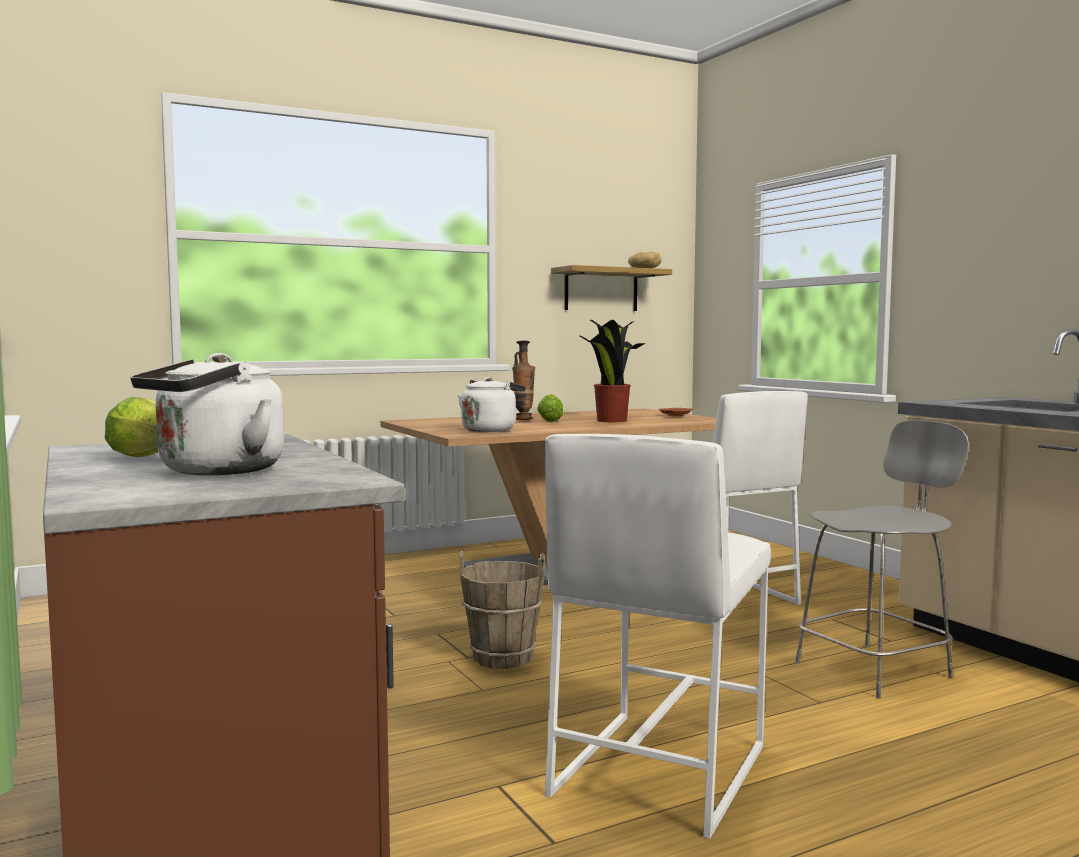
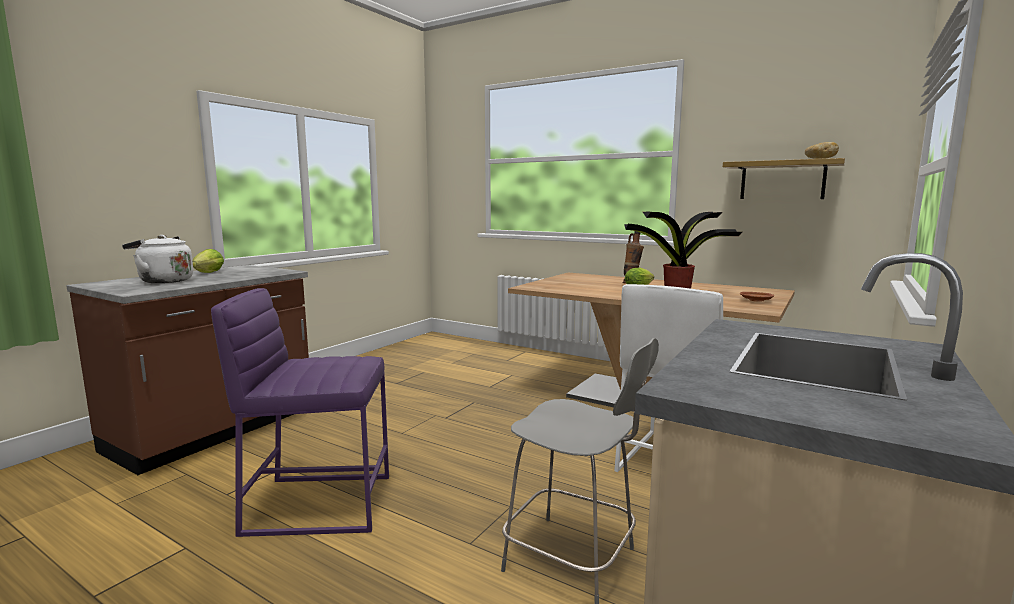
camera: 60 degrees right, 5 degrees up
(490, 430) = (562, 287): white kettle -> none
(502, 658) = (453, 425): brown bucket -> none
(657, 770) = (319, 503): white stool -> purple stool

